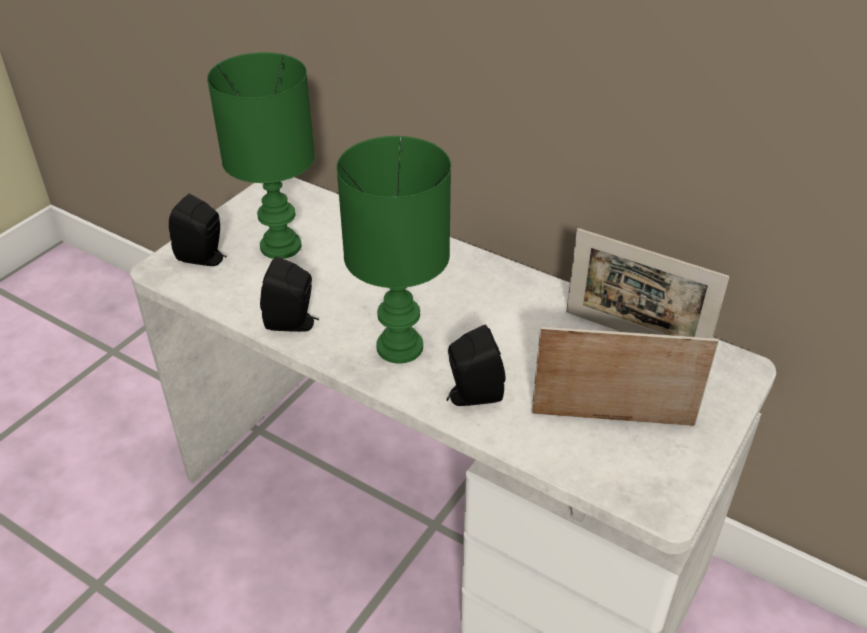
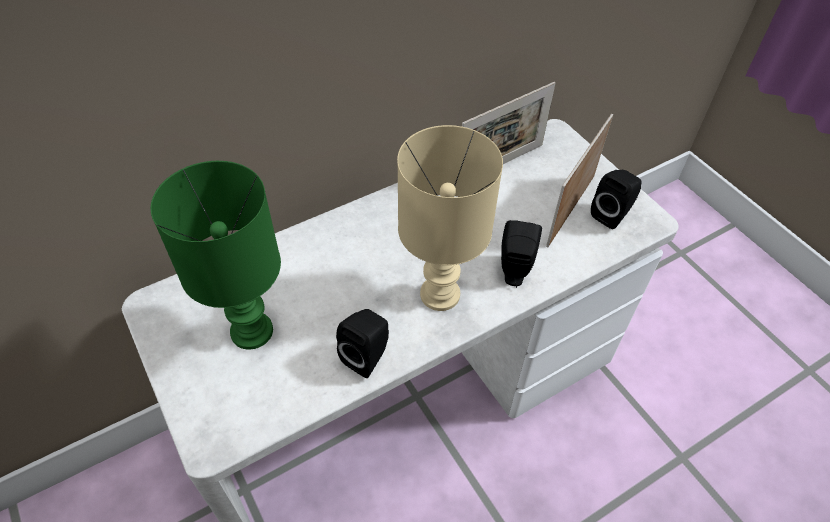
camera: 65 degrees left, 10 degrees up
(204, 258) = (223, 399): black speaker -> black speaker (612, 214)
(398, 348) = (441, 295): green table lamp -> beige table lamp

